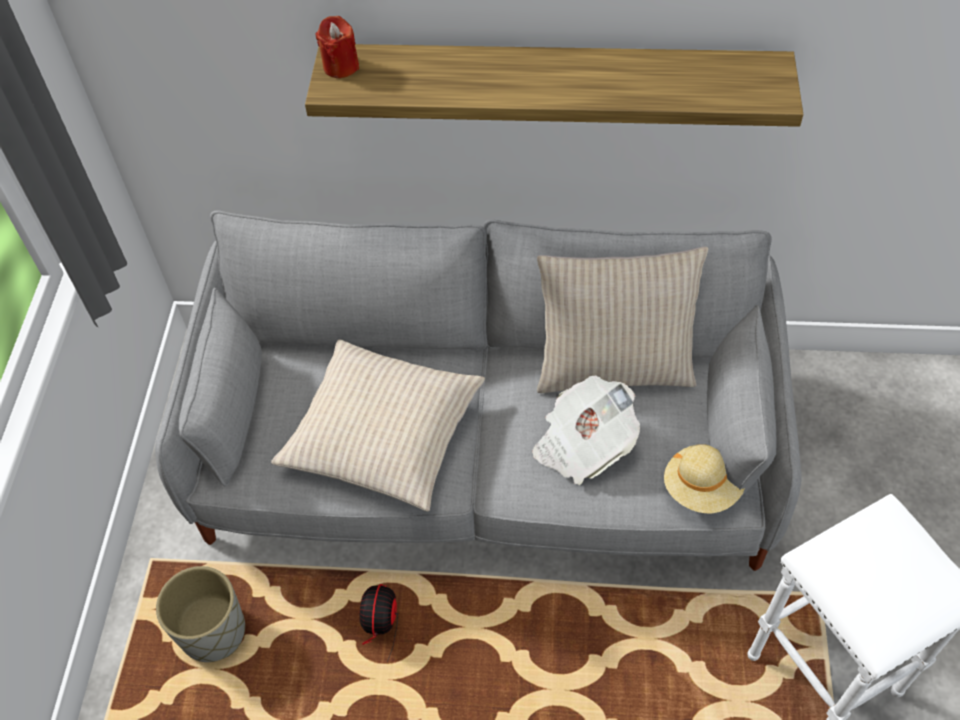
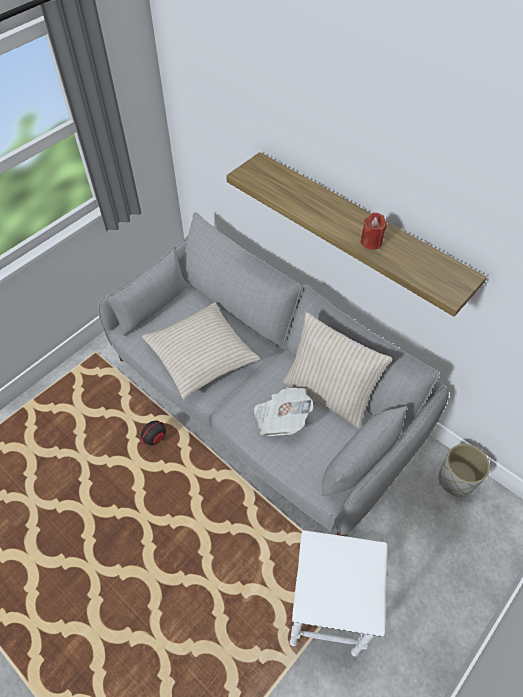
camera: 35 degrees right, 0 degrees up
(214, 631) = (93, 397): grey planter -> grey planter (456, 480)
(341, 66) = (258, 166): red candle -> red candle (371, 242)
(702, 488) = (317, 477): beige hat -> none

